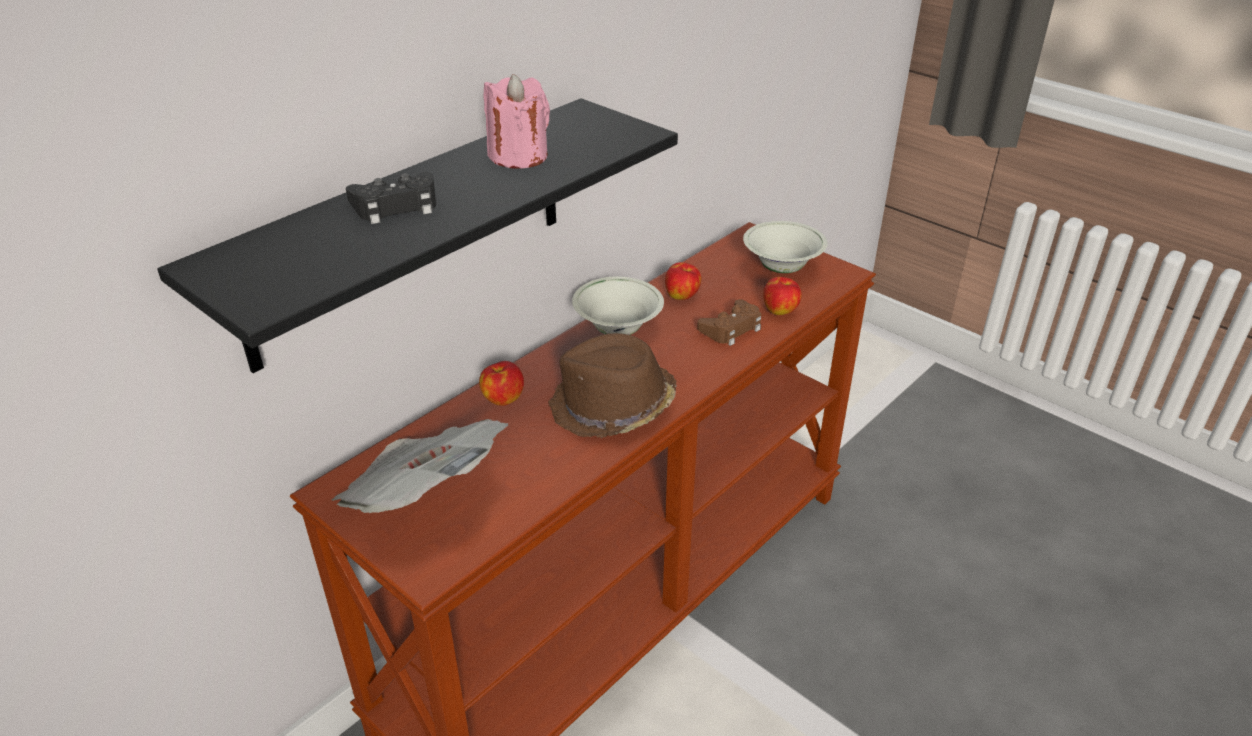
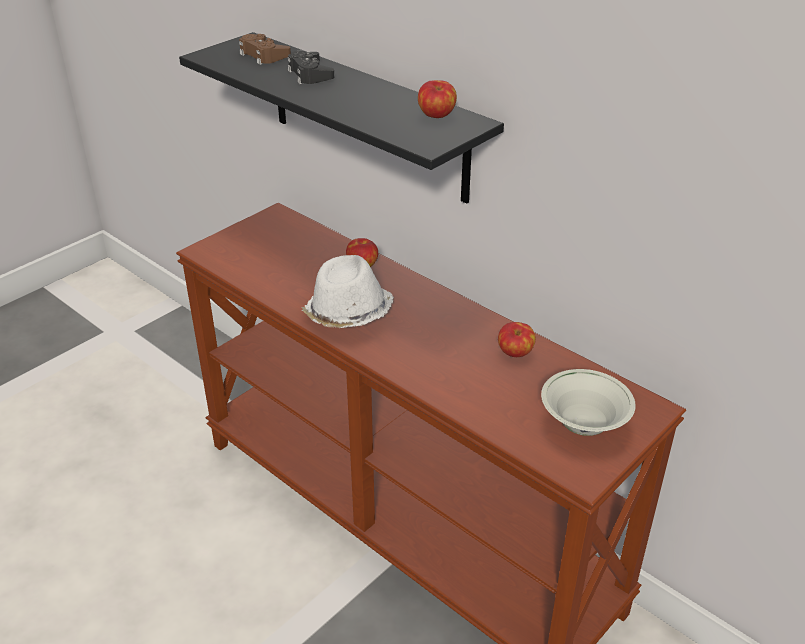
camera: 90 degrees right, 0 degrees up
(424, 497) = (265, 244): newspaper -> none
(518, 156) = (382, 104): pink candle -> none
(612, 408) = (348, 314): brown hat -> white hat
(617, 329) = (455, 316): white bowl -> none
(731, 328) = (462, 381): brown game controller -> brown game controller (263, 55)
(780, 310) = (497, 416): apple -> apple (436, 116)

